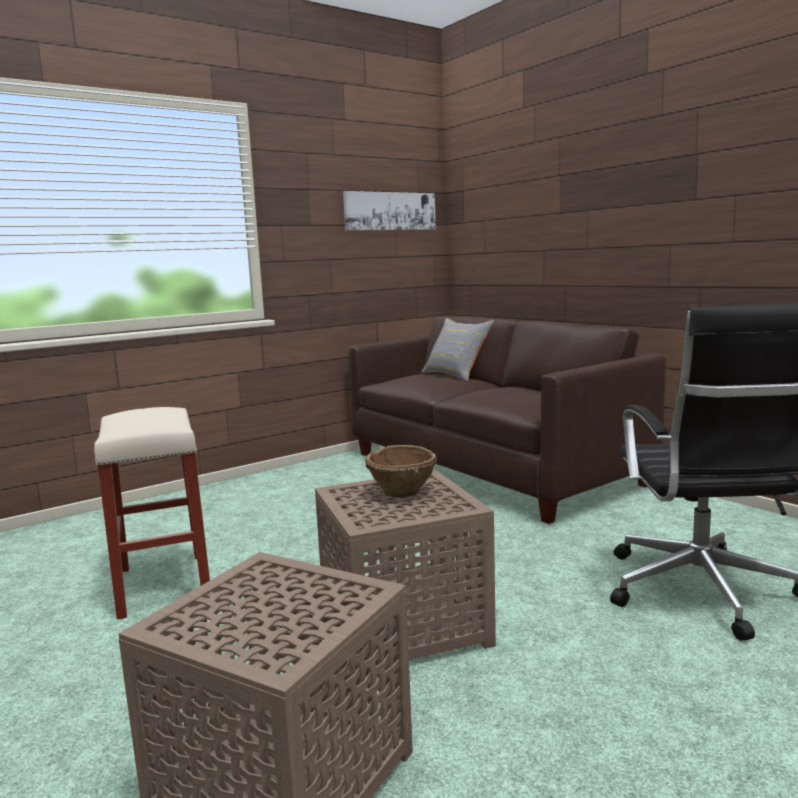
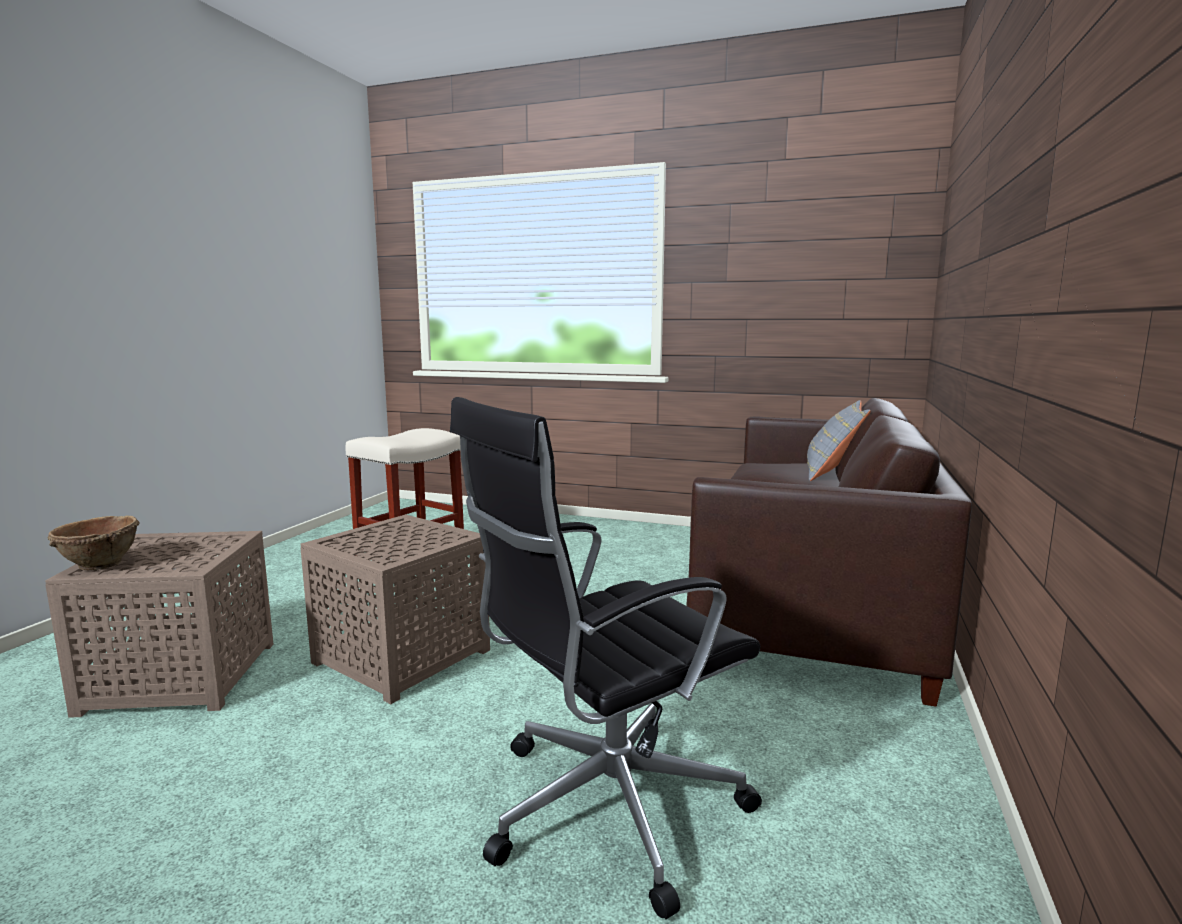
camera: 55 degrees right, 0 degrees up
(390, 211) = (837, 263): picture -> none
(402, 493) = (410, 537): brown bowl -> brown bowl (99, 565)

